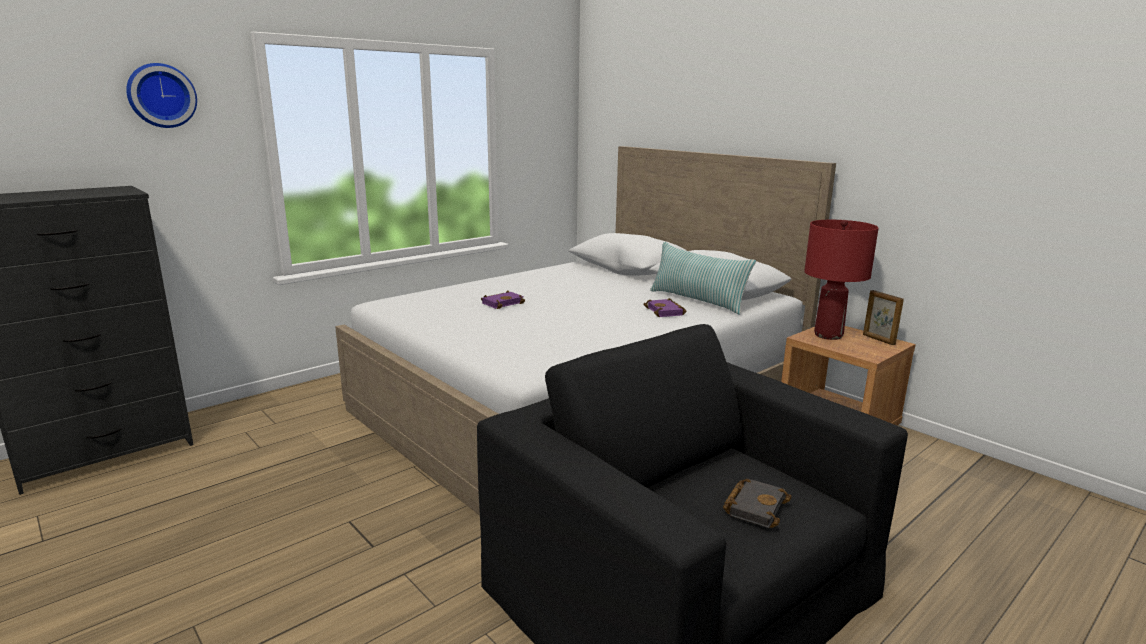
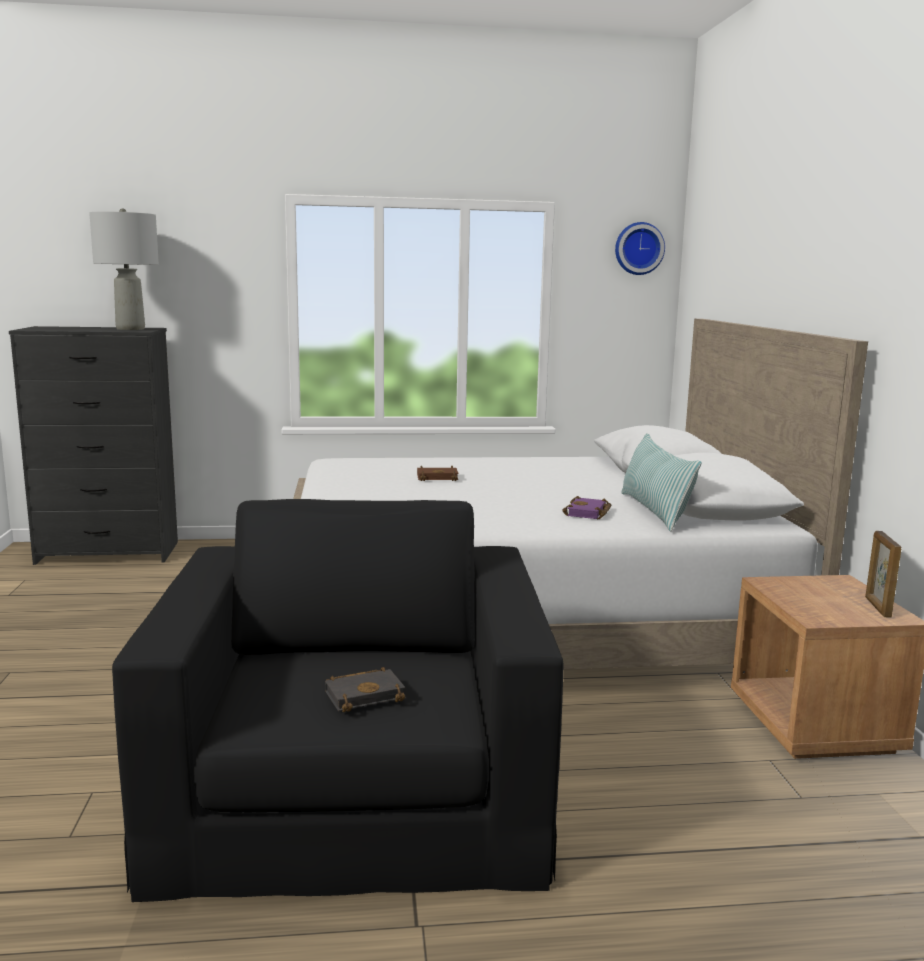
camera: 35 degrees right, 5 degrees down
(100, 191) = (130, 329): none -> grey table lamp
(161, 95) = (202, 252): wall clock -> wall clock (638, 248)
(503, 303) = (438, 477): purple book -> brown book
(828, 335) = (808, 587): red table lamp -> none

